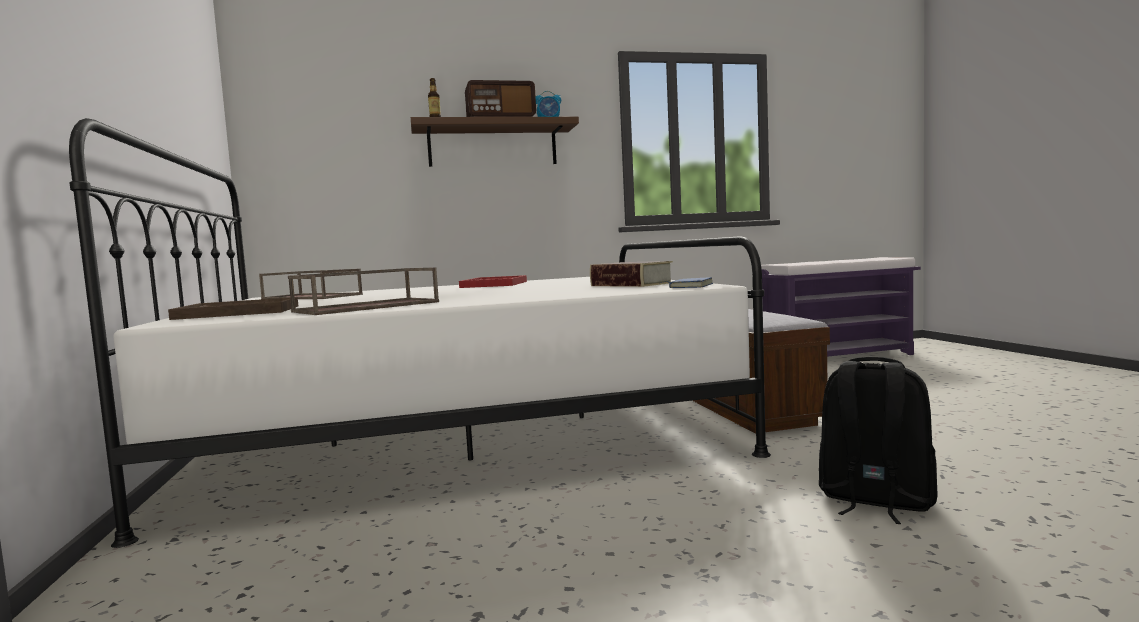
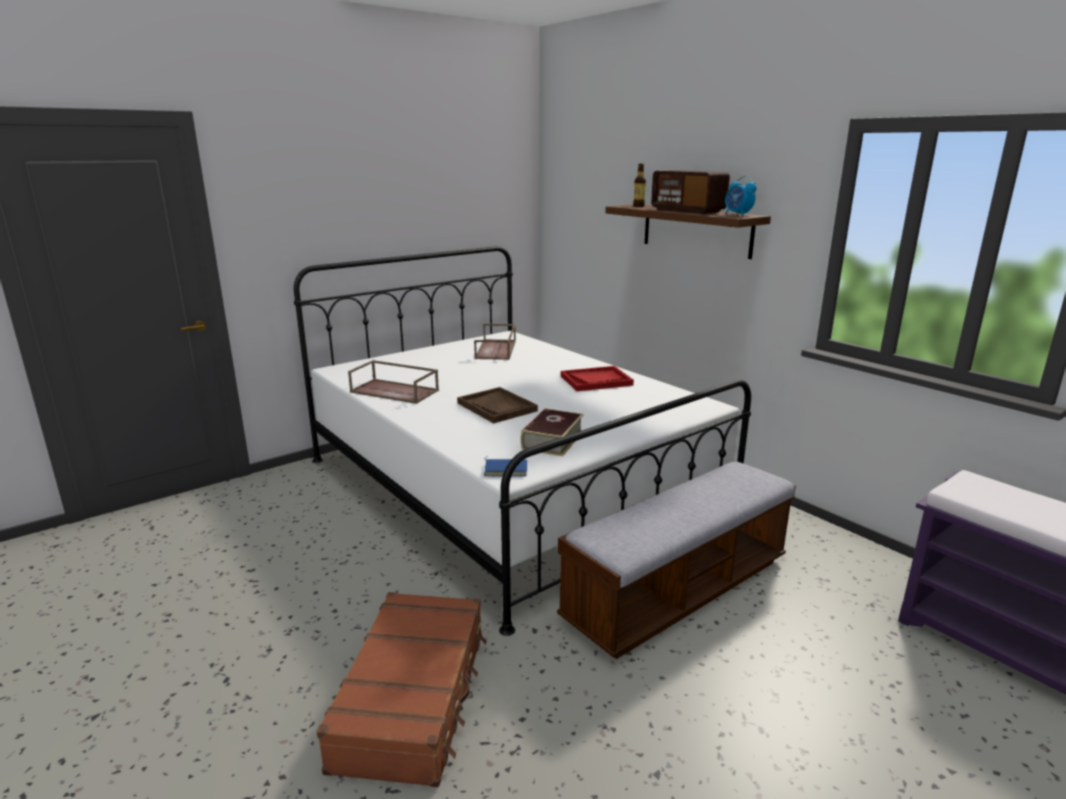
camera: 65 degrees right, 15 degrees up
(239, 312) = (384, 366): brown tray -> brown tray (497, 407)
(874, 501) = (414, 697): black backpack -> brown suitcase

